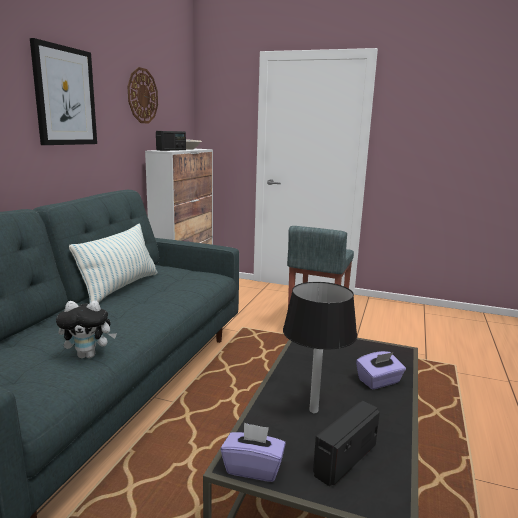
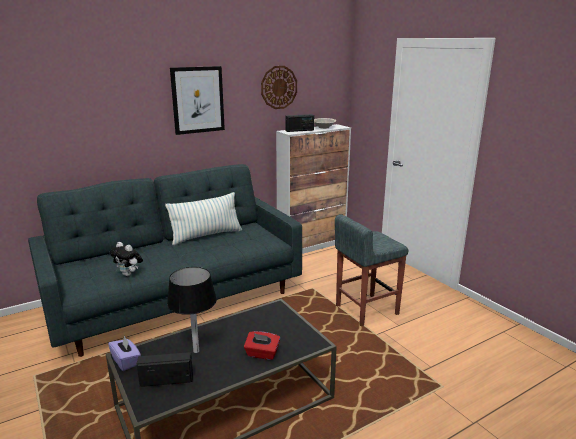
camera: 40 degrees right, 5 degrees up
(379, 381) = (262, 354): purple tissue box -> red tissue box

